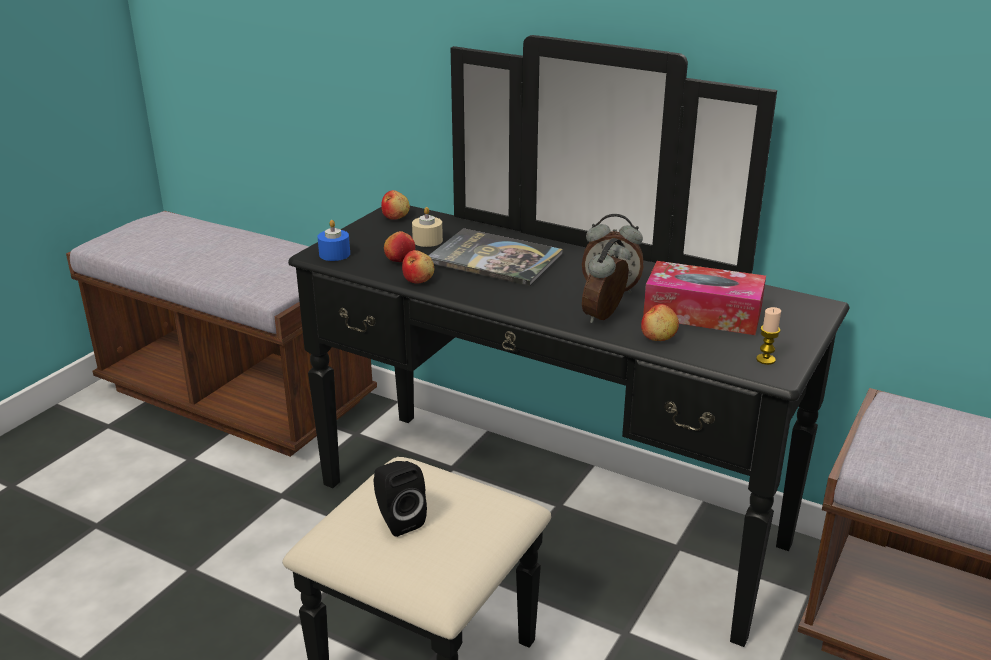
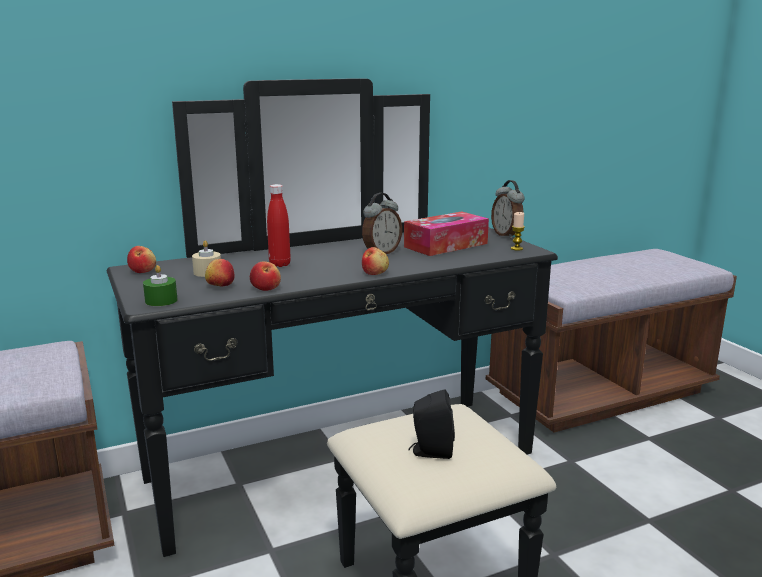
camera: 55 degrees left, 10 degrees down
(334, 254) = (161, 300): blue candle -> green candle
(494, 259) = (280, 264): book -> red bottle
(605, 316) = (413, 262): alarm clock -> alarm clock (507, 235)
(659, 337) = (459, 259): apple -> apple (375, 273)

